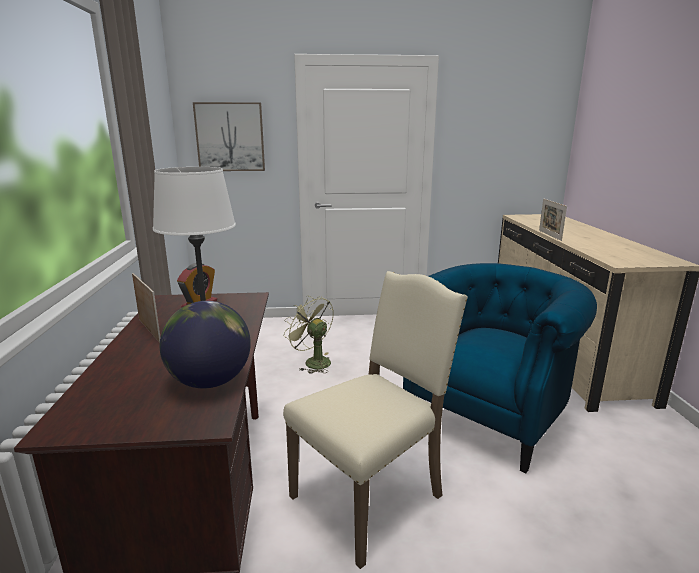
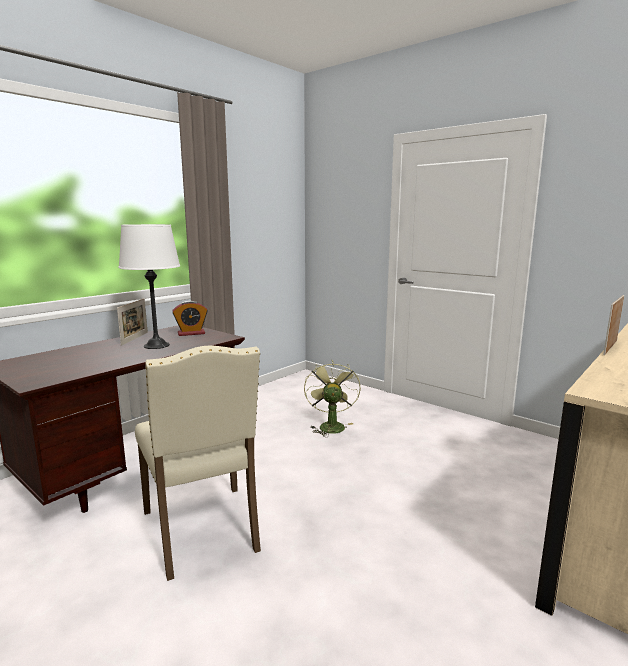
camera: 45 degrees right, 5 degrees down
(210, 381) = (83, 368): globe -> none
(230, 137) = (339, 213): picture -> none
(371, 496) = (203, 531): beige chair -> beige chair turned 60 degrees clockwise
(491, 413) = (408, 539): blue armchair -> none

